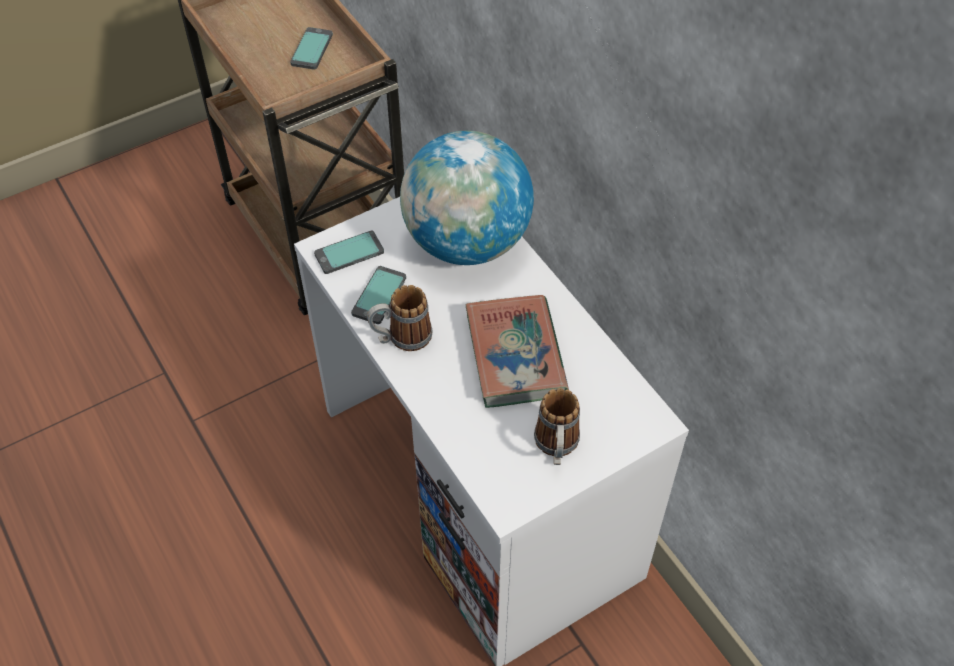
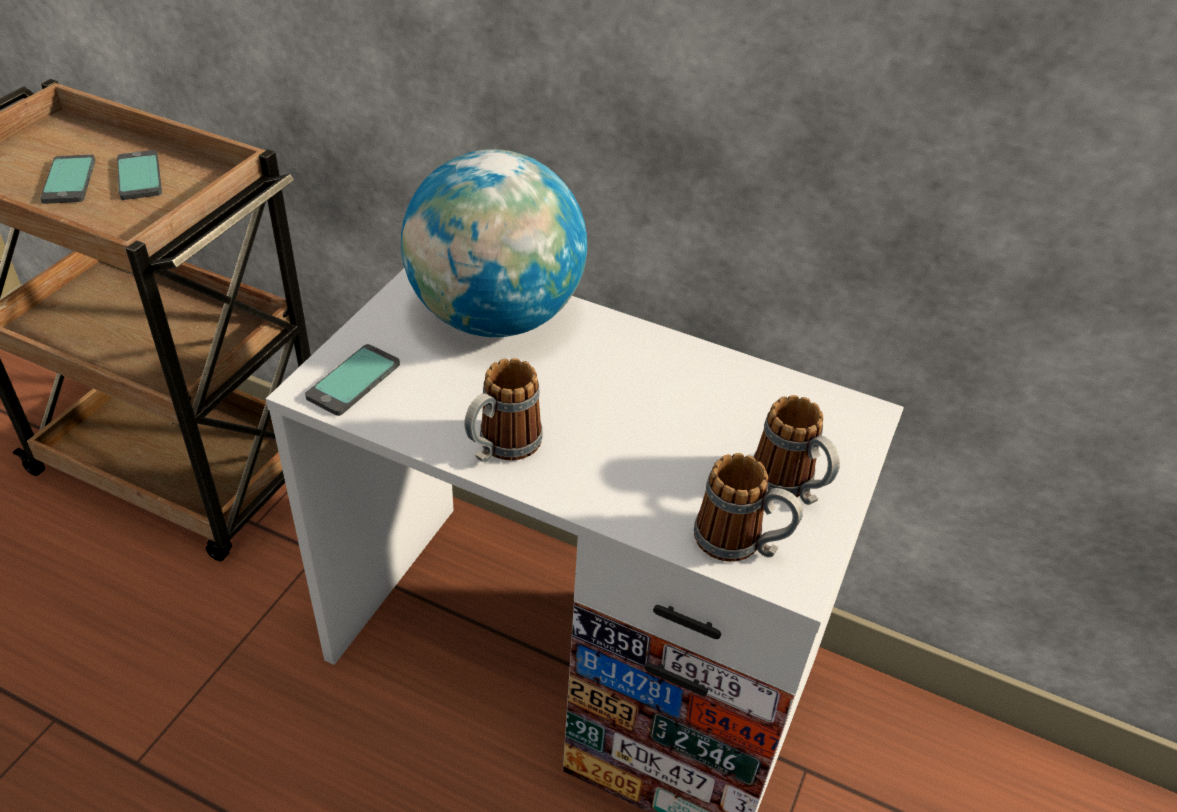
camera: 35 degrees left, 10 degrees down
(379, 296) = (433, 413): phone -> phone (70, 181)
(493, 468) = (740, 544): none -> mug
(515, 355) = (656, 410): book -> none

